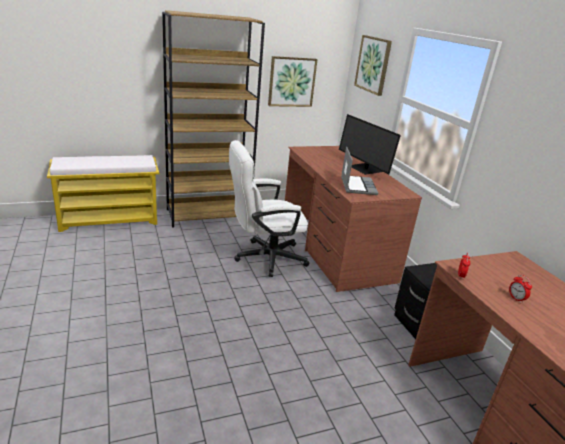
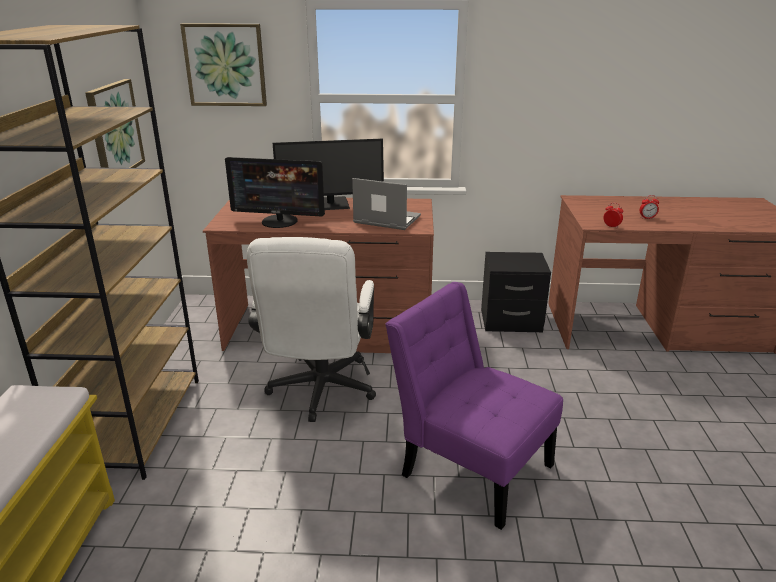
camera: 65 degrees left, 0 degrees up
(224, 324) = (470, 466): none -> purple chair
(320, 160) = (279, 221): none -> monitor

